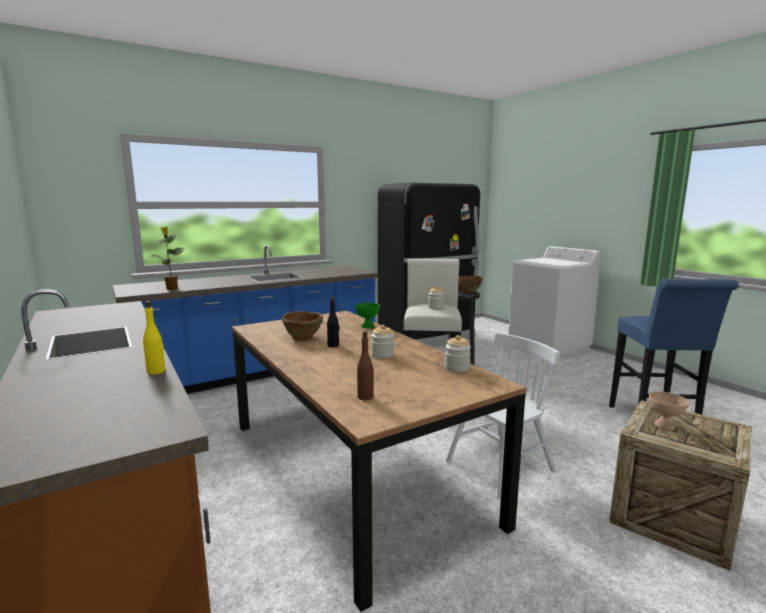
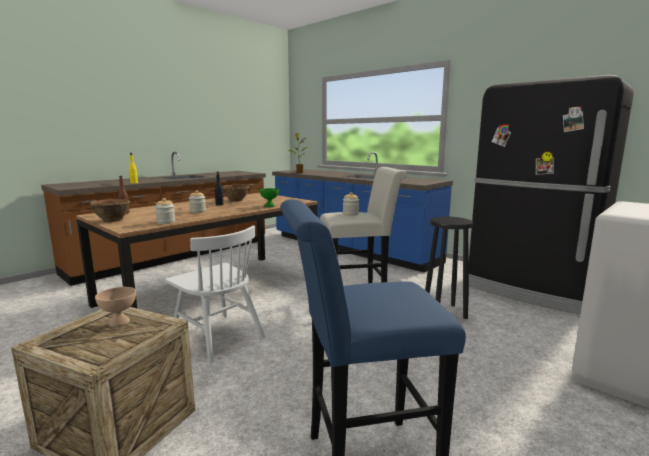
camera: 75 degrees right, 0 degrees up
(468, 292) = (456, 221): brown bowl -> brown bowl (112, 220)

